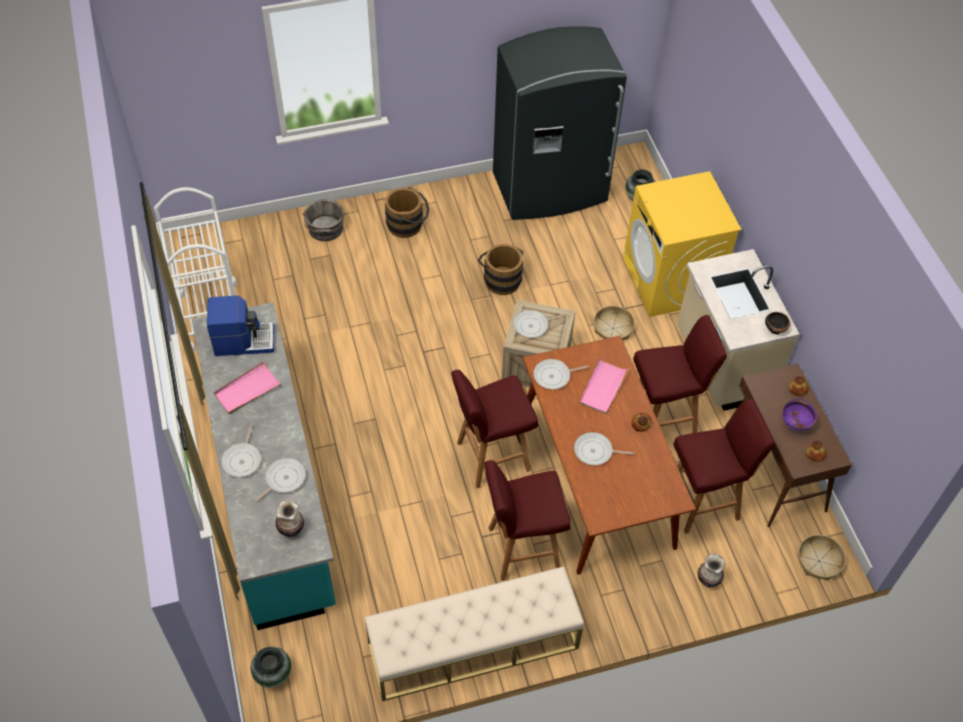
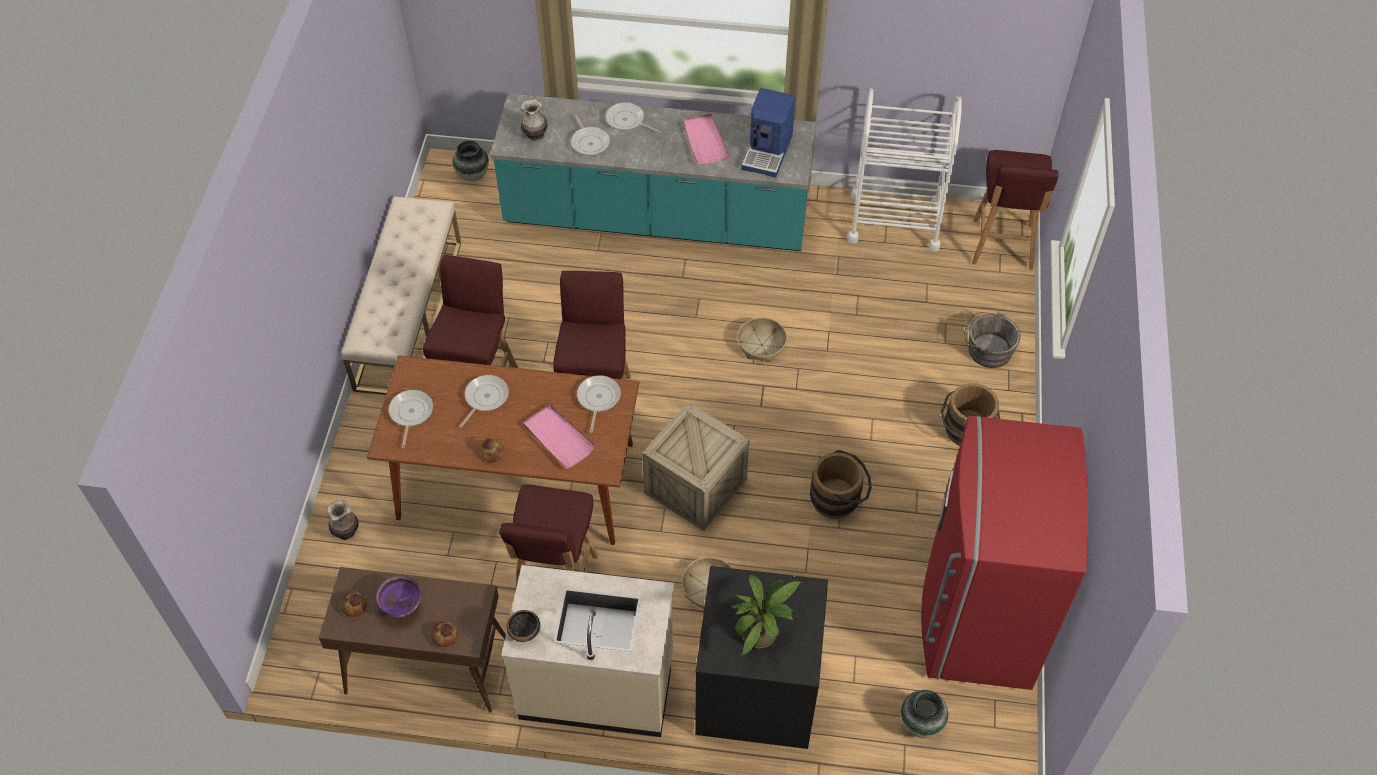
camera: 115 degrees right, 0 degrees up
(533, 325) = (702, 440): frying pan -> frying pan (410, 413)
(550, 189) = (976, 617): grey fridge -> red fridge
(670, 280) = (756, 692): yellow washing machine -> black washing machine
(693, 205) = (763, 632): none -> potted plant
(703, 501) = (432, 572): red stool -> red stool (1002, 246)
(819, 561) = (296, 651): basket -> basket (761, 345)

